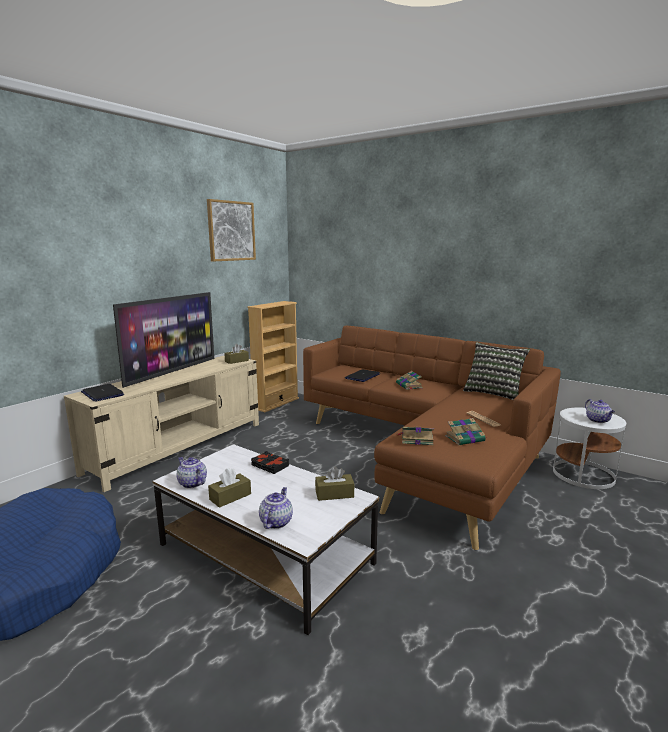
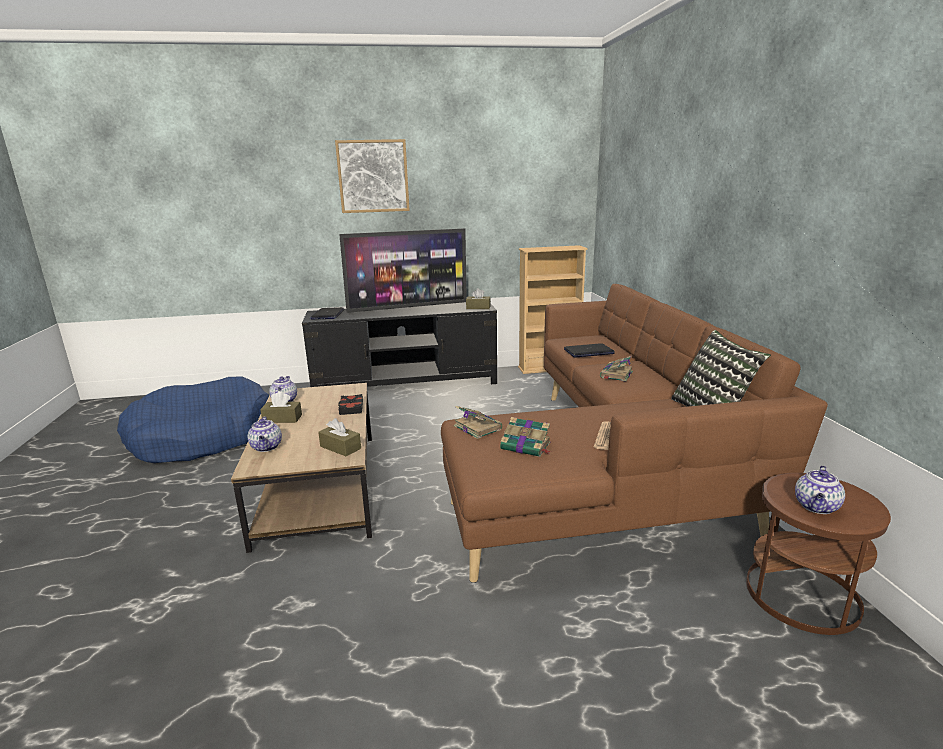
camera: 45 degrees right, 5 degrees up
(179, 447) = (406, 383): beige tv stand -> black tv stand
(231, 231) = (504, 158): picture -> picture (373, 176)
(266, 554) = (320, 487): white coffee table -> brown coffee table
(276, 522) = (267, 447): teapot -> teapot turned 105 degrees clockwise
(583, 474) = (802, 595): white side table -> brown side table

